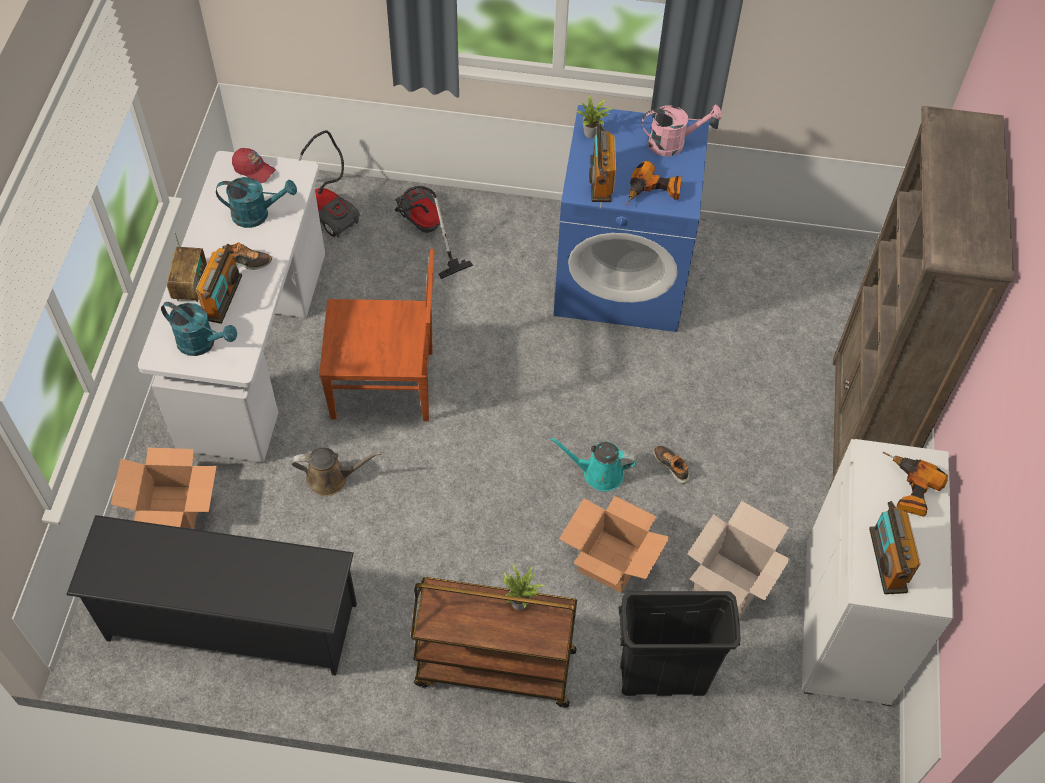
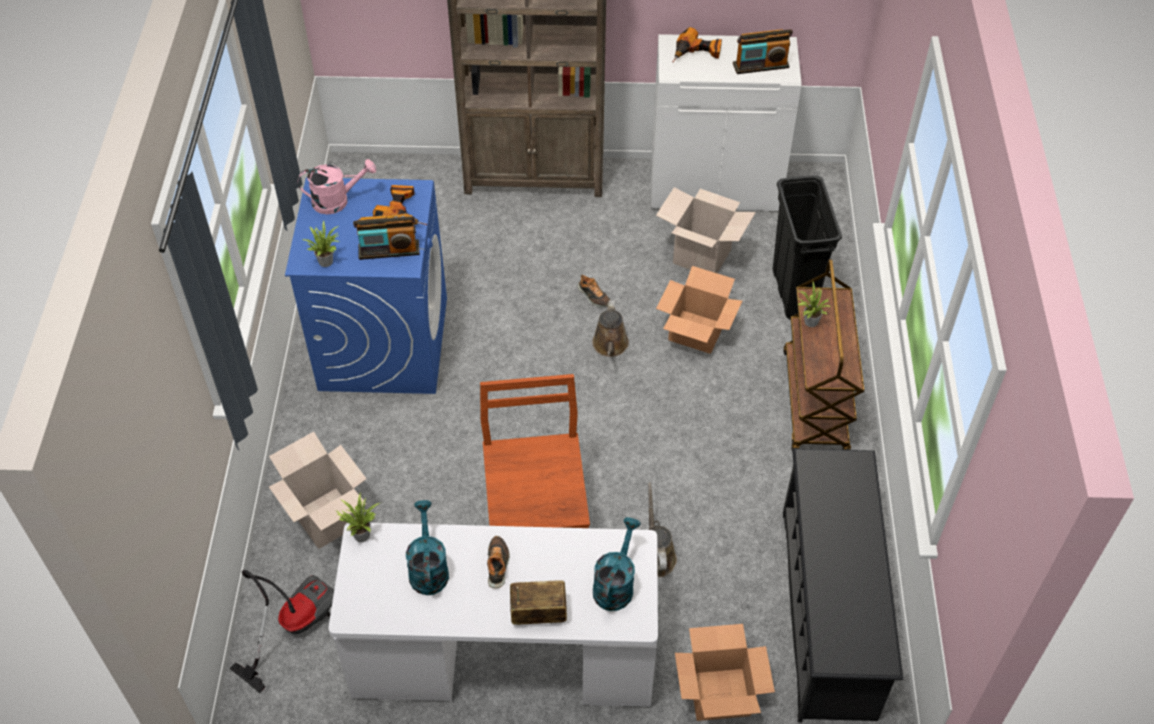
camera: 95 degrees left, 5 degrees down
(223, 297) = (551, 578): radio -> none
(254, 170) = (359, 585): red cap -> none
(304, 172) = (361, 533): none -> potted plant
(425, 231) = (327, 518): vacuum cleaner -> cardboard box
(598, 473) = (610, 346): turquoise watering can -> brown watering can
(671, 466) = (593, 296): shoe -> shoe turned 90 degrees counterclockwise
(673, 143) = (337, 201): pink watering can -> pink watering can turned 90 degrees clockwise

